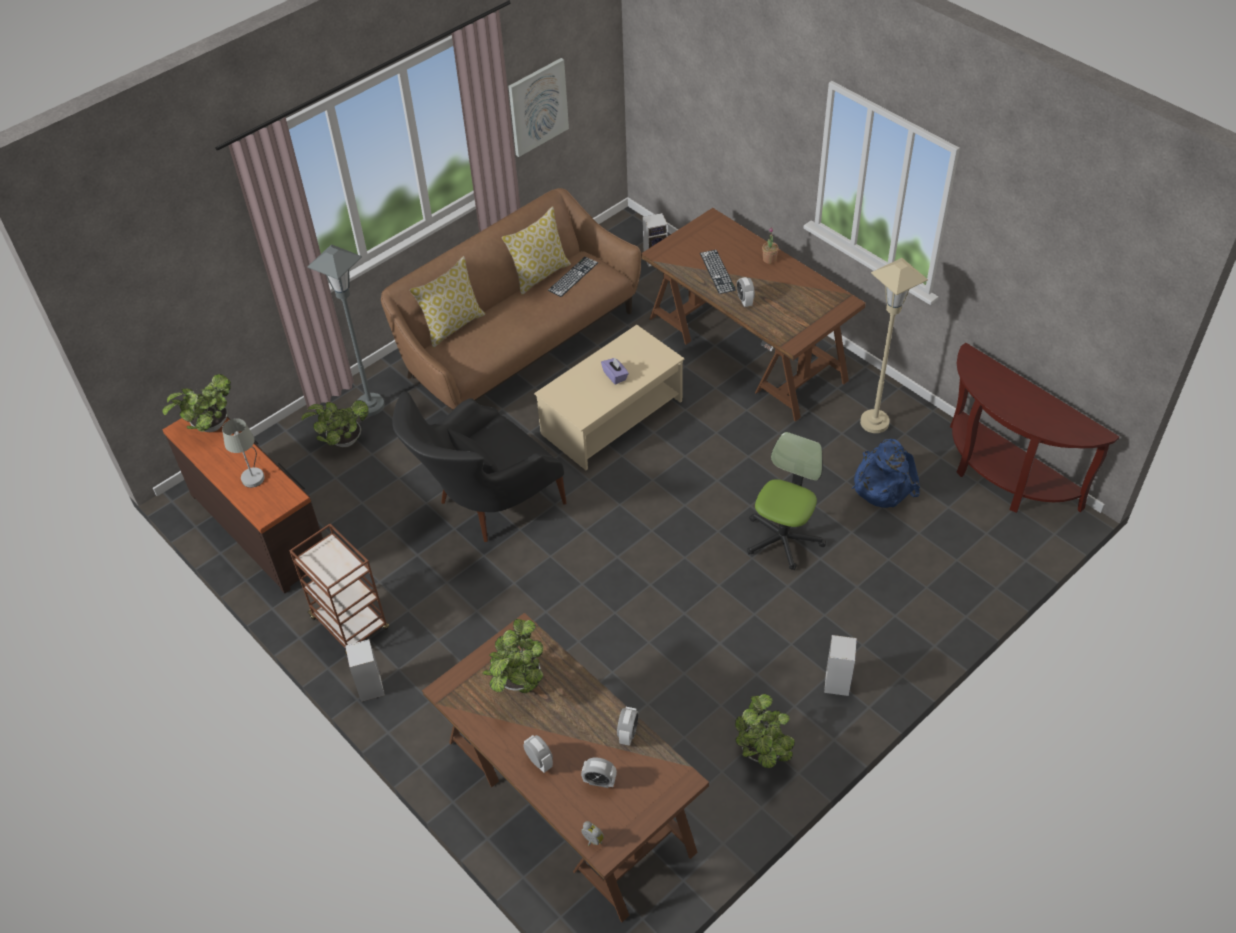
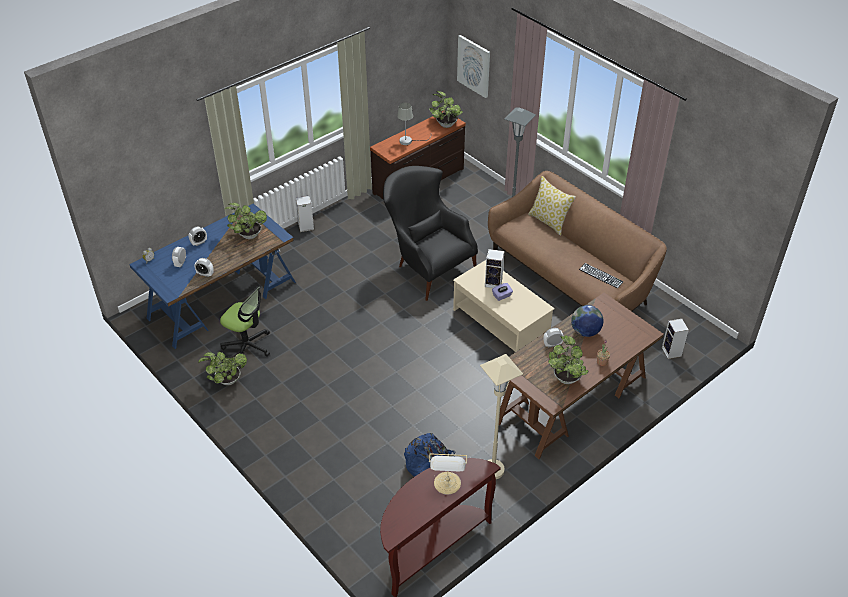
camera: 90 degrees right, 5 degrees down
(342, 441) = (482, 206): potted plant -> potted plant (566, 377)
(350, 624) = (347, 217): brown cart -> none
(538, 107) = (693, 192): picture -> picture (474, 66)
(539, 274) = (603, 260): pillow -> none
(568, 796) = (222, 299): brown desk -> blue desk
(717, 271) = (585, 331): keyboard -> globe
(783, 539) = (385, 404): office chair -> office chair (247, 346)
(836, 681) = (268, 420): speaker -> speaker (494, 283)
(1005, 387) = (447, 484): none -> table lamp

